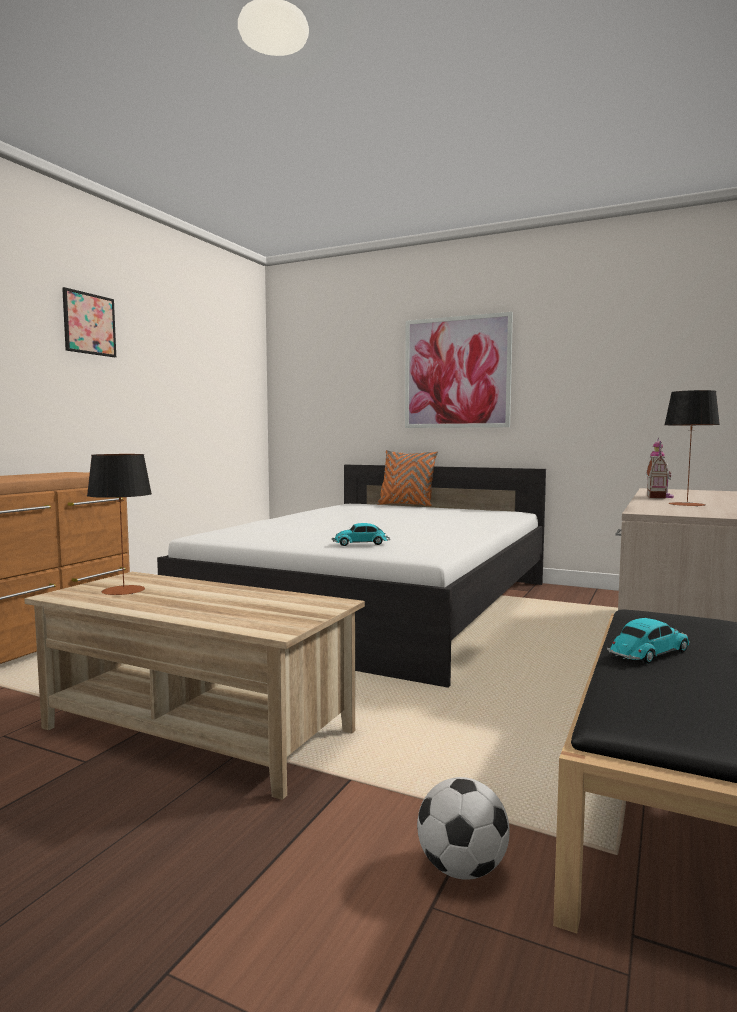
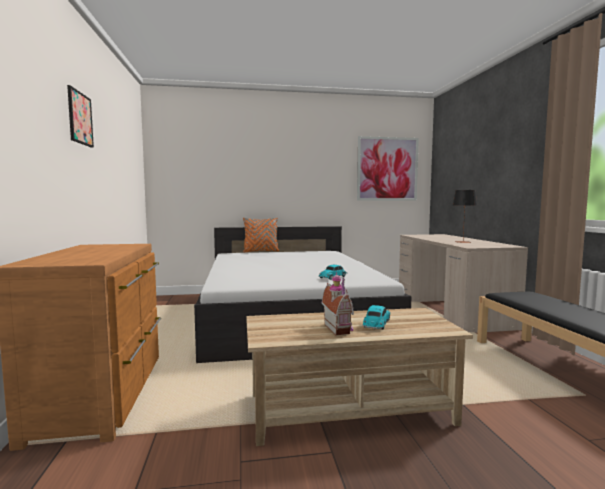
camera: 35 degrees left, 0 degrees up
(123, 590) = (293, 328): table lamp -> none
(456, 372) = (287, 170): picture -> picture (387, 169)
(462, 869) = (567, 422): football -> none
(647, 654) = (555, 309): toy car -> toy car (376, 324)
(659, 497) = (433, 239): toy house -> toy house (339, 328)

